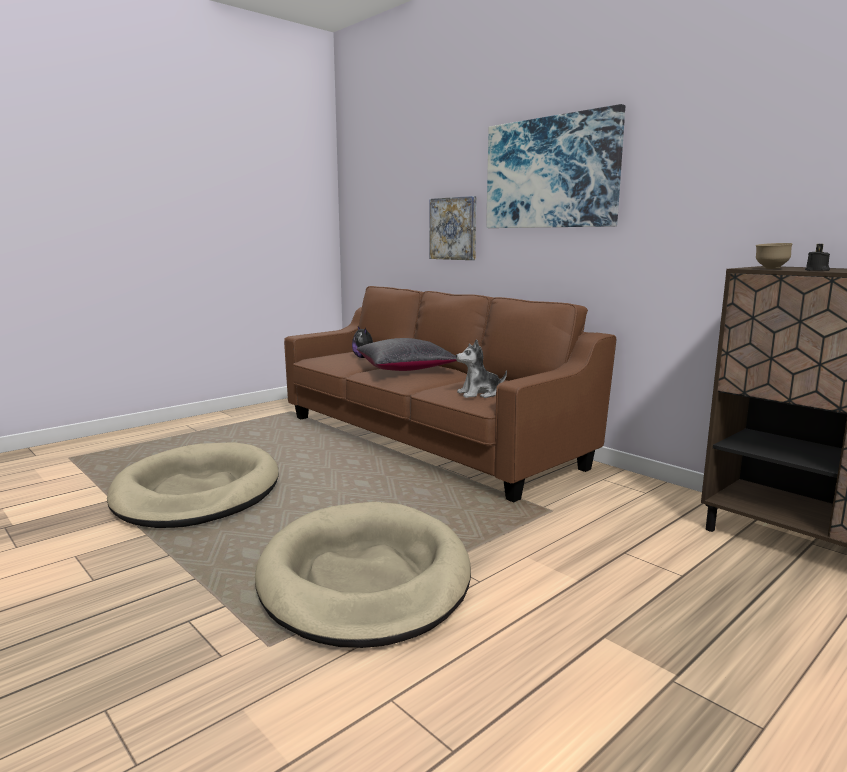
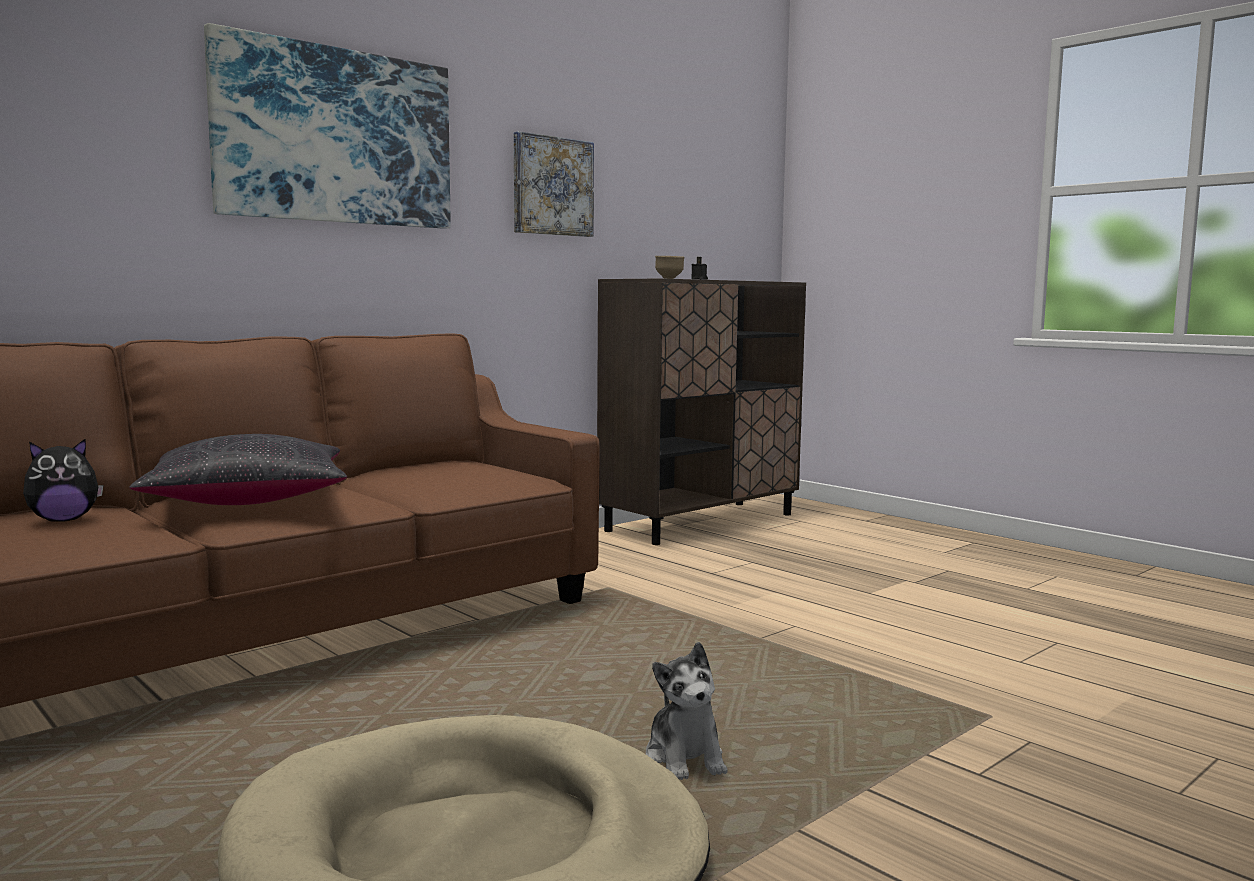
camera: 90 degrees left, 5 degrees down
(364, 578) = (814, 676): beige dog bed -> none
(453, 228) = (105, 207): picture -> picture (552, 186)
(479, 394) = (483, 477): plush toy -> plush toy (685, 758)

